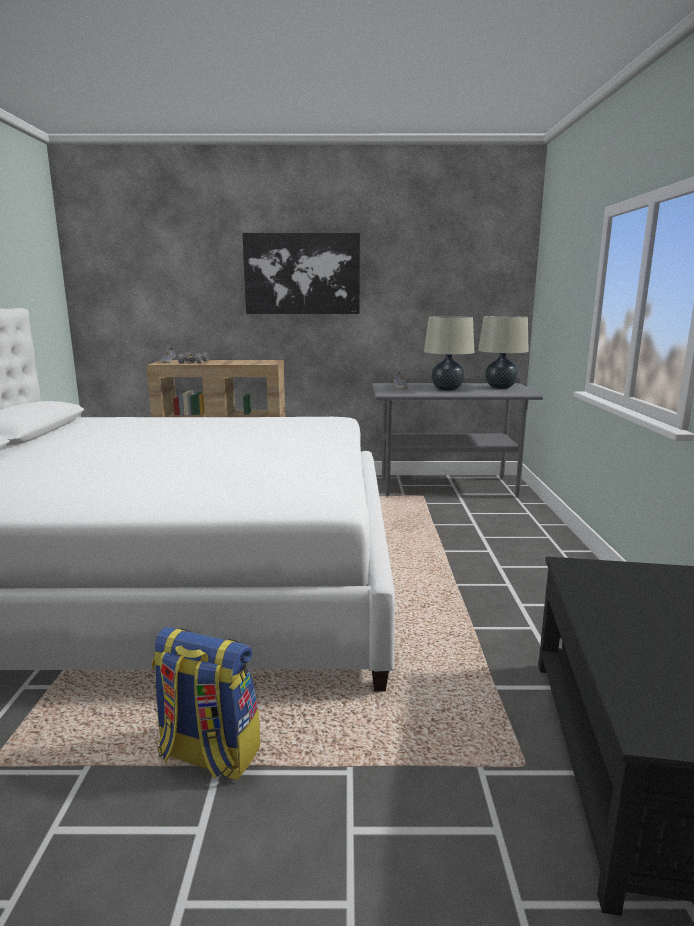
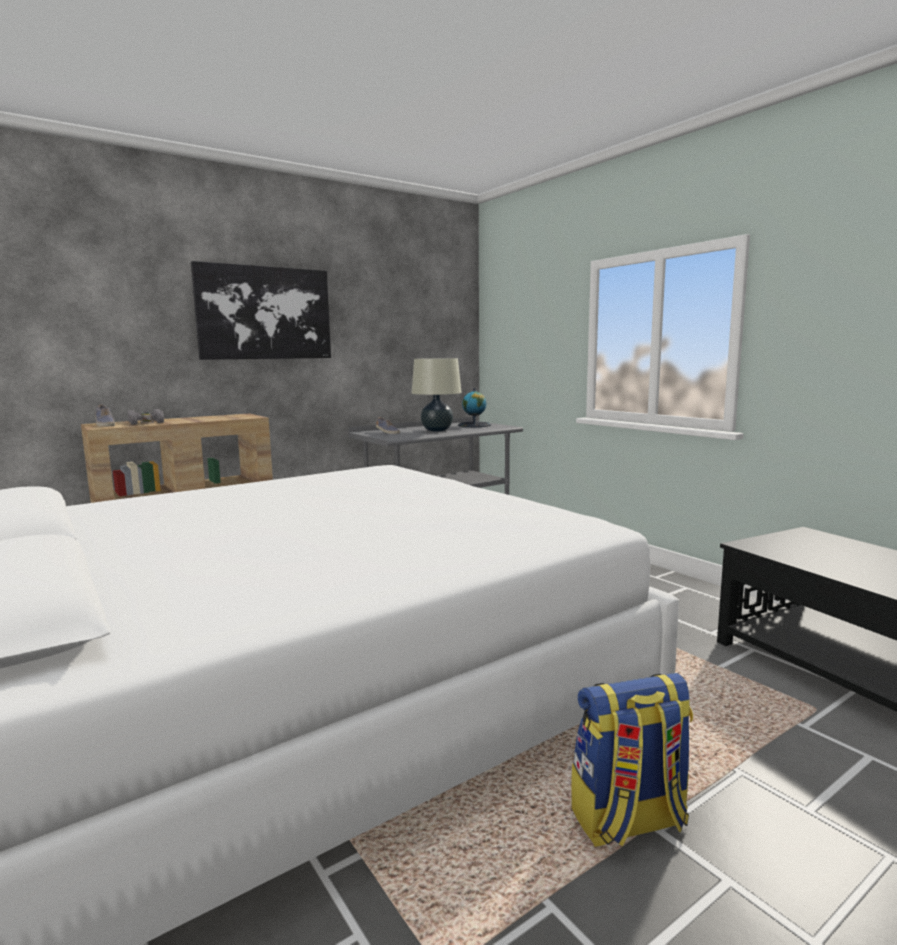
camera: 35 degrees left, 5 degrees down
(500, 387) = (474, 425): beige table lamp -> globe

